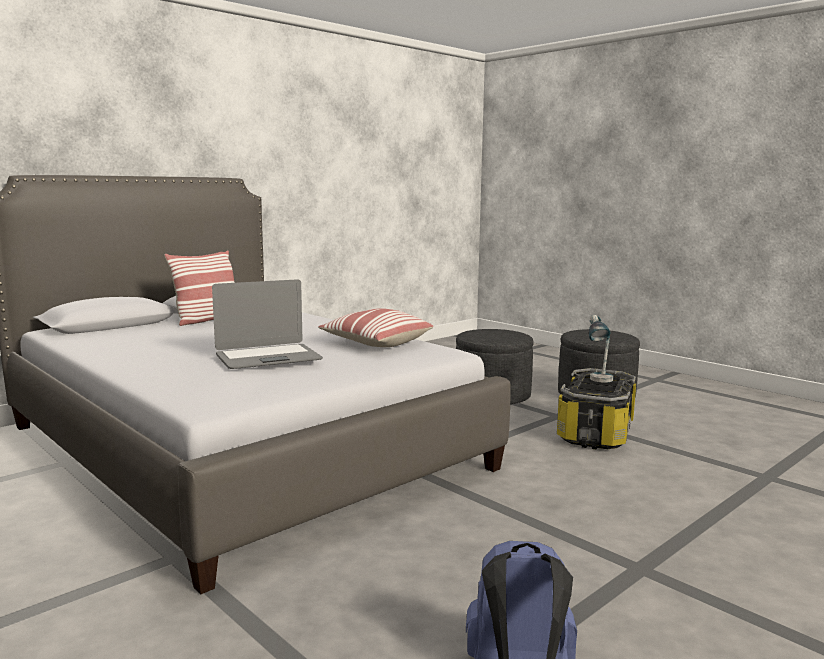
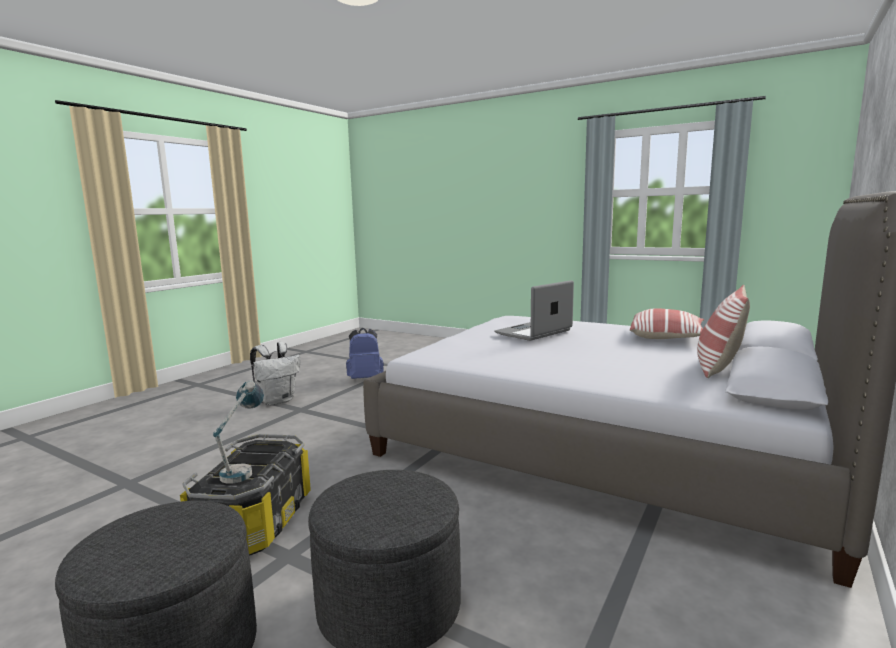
camera: 165 degrees right, 0 degrees up
(376, 343) = (486, 357): pillow -> pillow (666, 337)
(716, 609) = (277, 401): none -> white backpack

